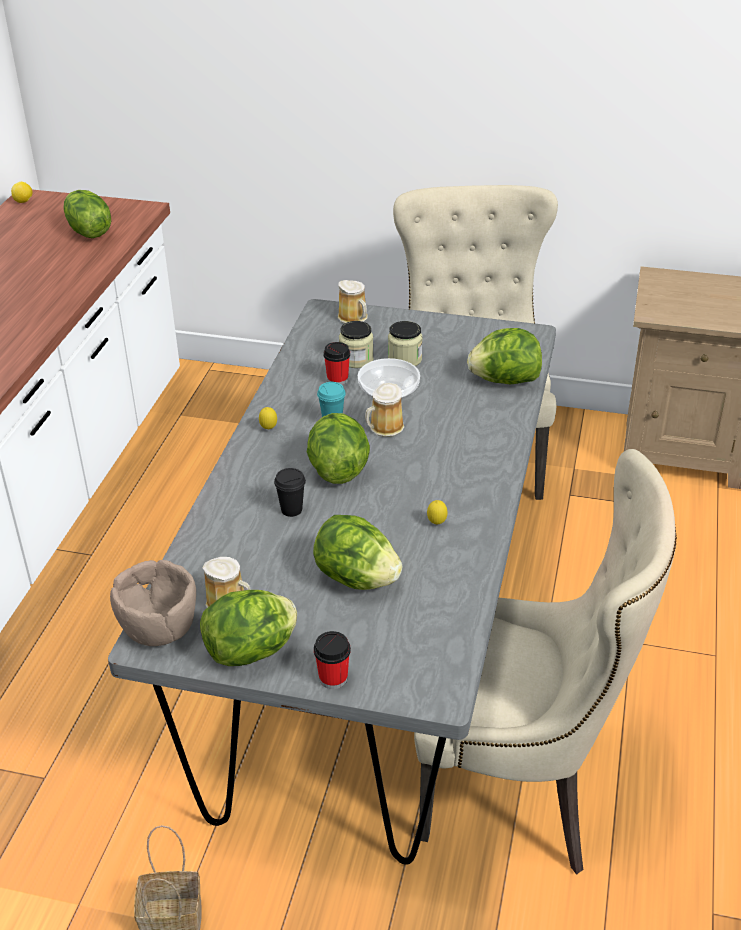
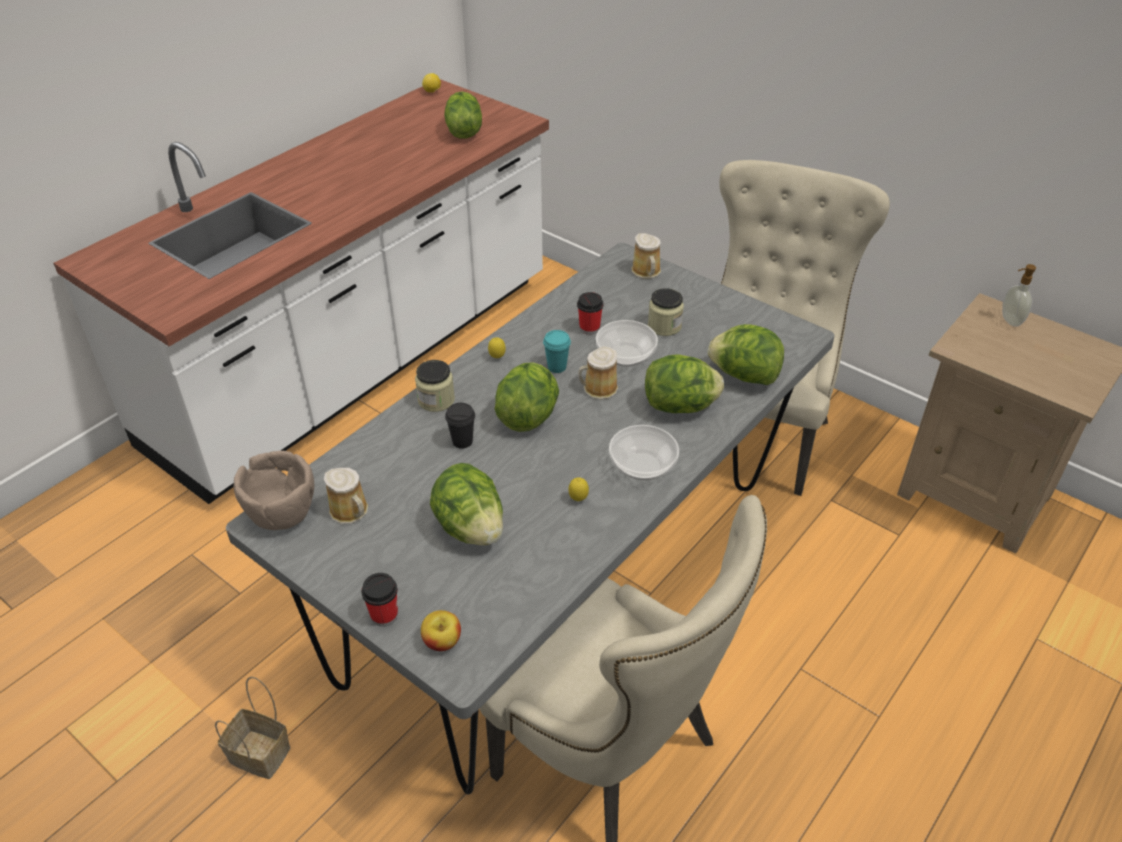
camera: 25 degrees right, 5 degrees up
(252, 651) = (338, 563): lettuce -> lettuce (680, 406)
(356, 359) = (620, 313): jar -> jar (436, 400)
(404, 679) = (442, 641): none -> apple
(472, 479) = (642, 467): none -> bowl
(678, 281) = (1009, 320): none -> soap dispenser

